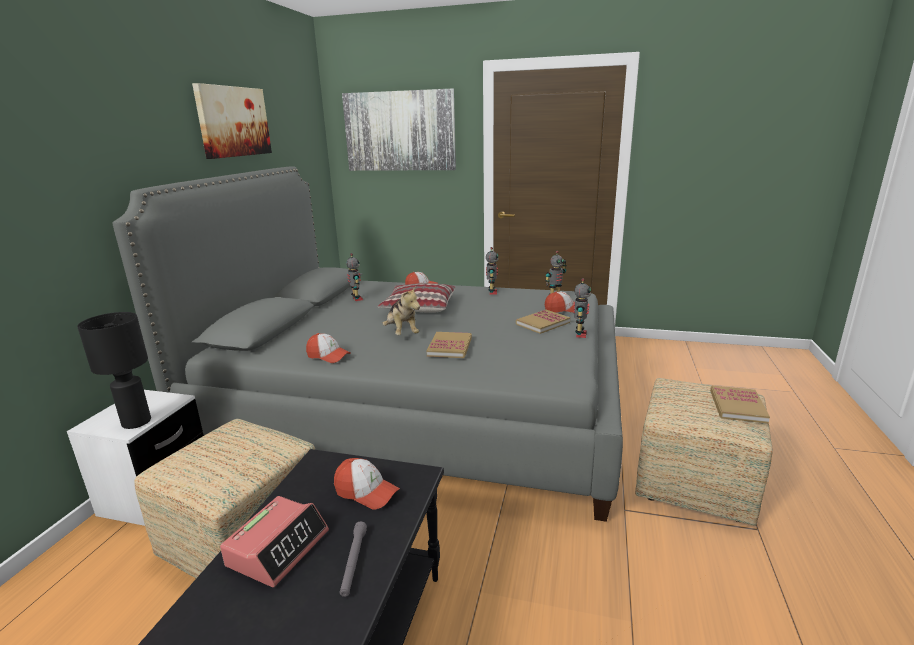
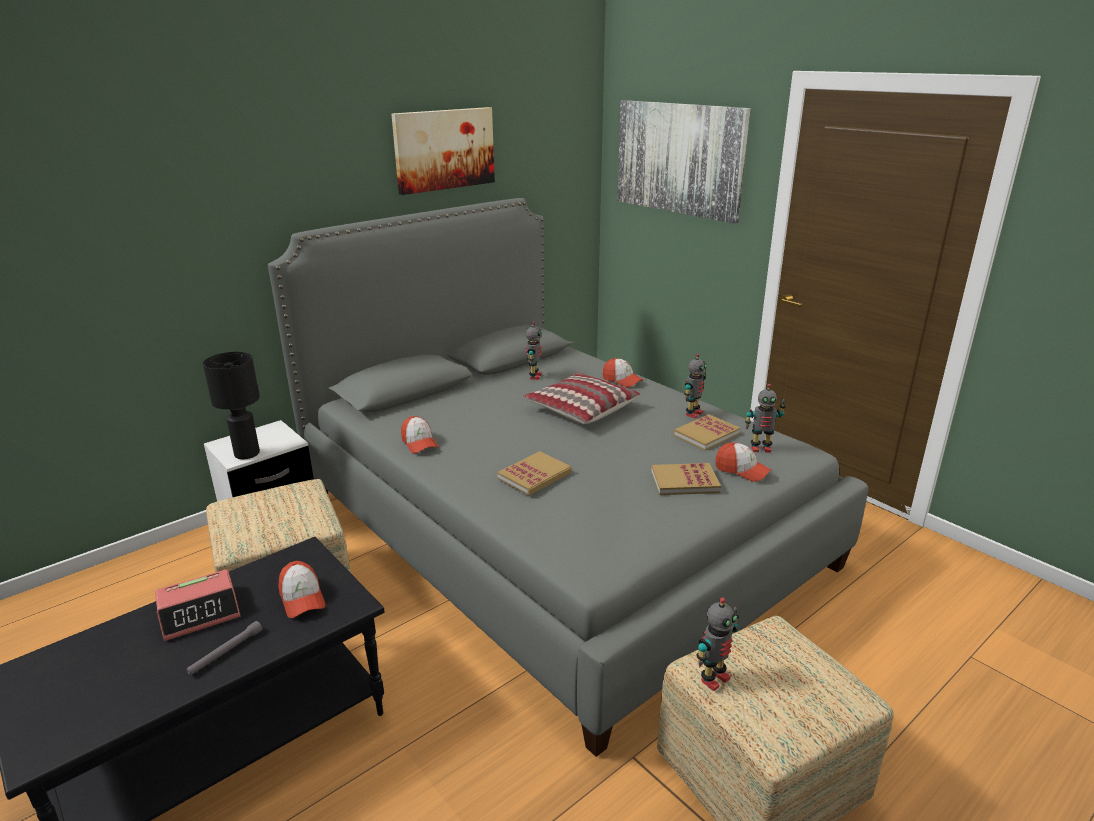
camera: 35 degrees right, 5 degrees up
(401, 333) = (517, 439): plush toy -> none
(579, 334) = (705, 515): toy robot -> toy robot (713, 678)
(737, 406) = (811, 703): book -> book (706, 434)

